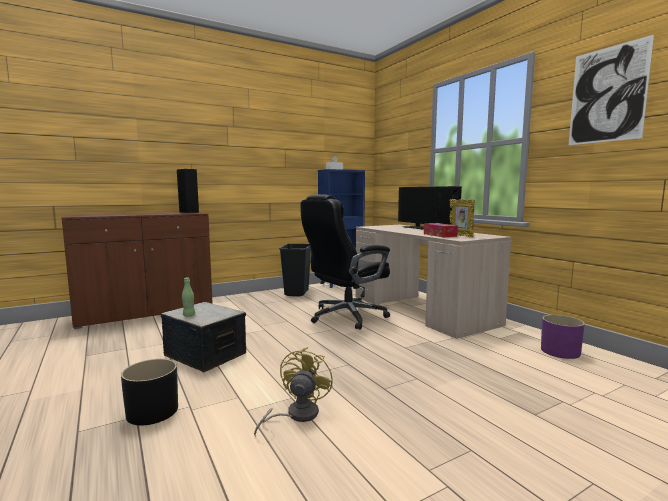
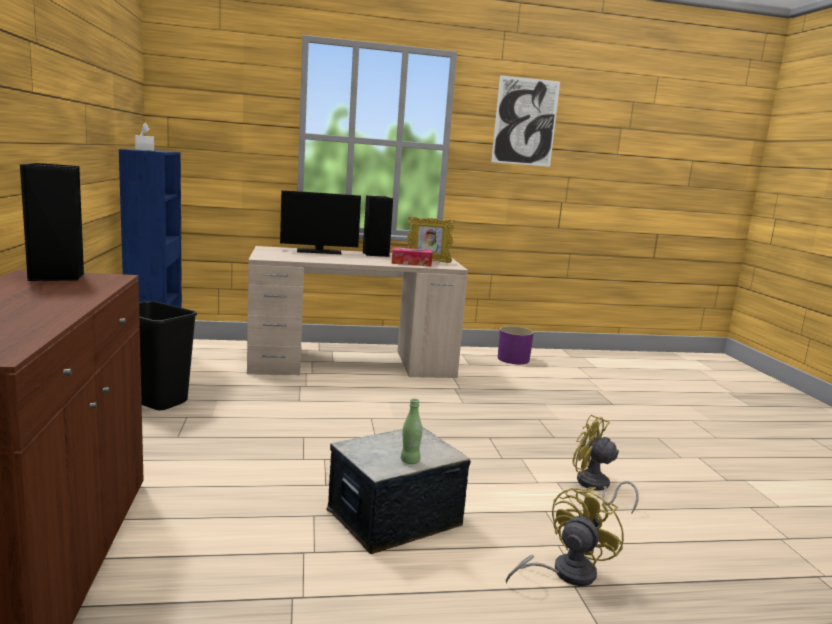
camera: 70 degrees left, 5 degrees up
(152, 411) = (564, 573): black planter -> yellow fan
(346, 316) = (330, 401): black office chair -> none

